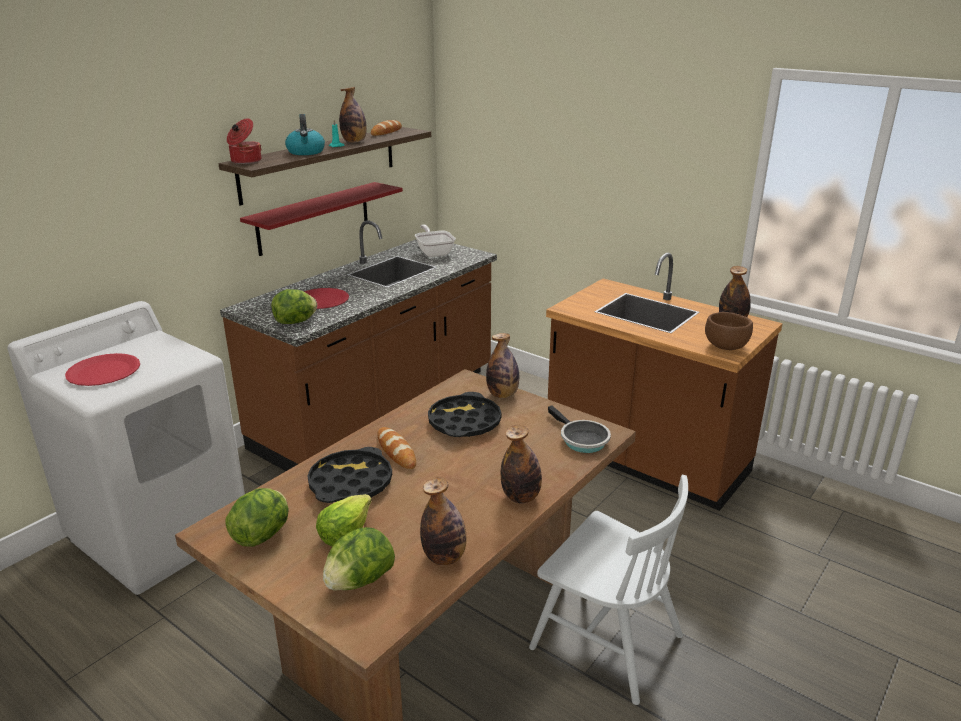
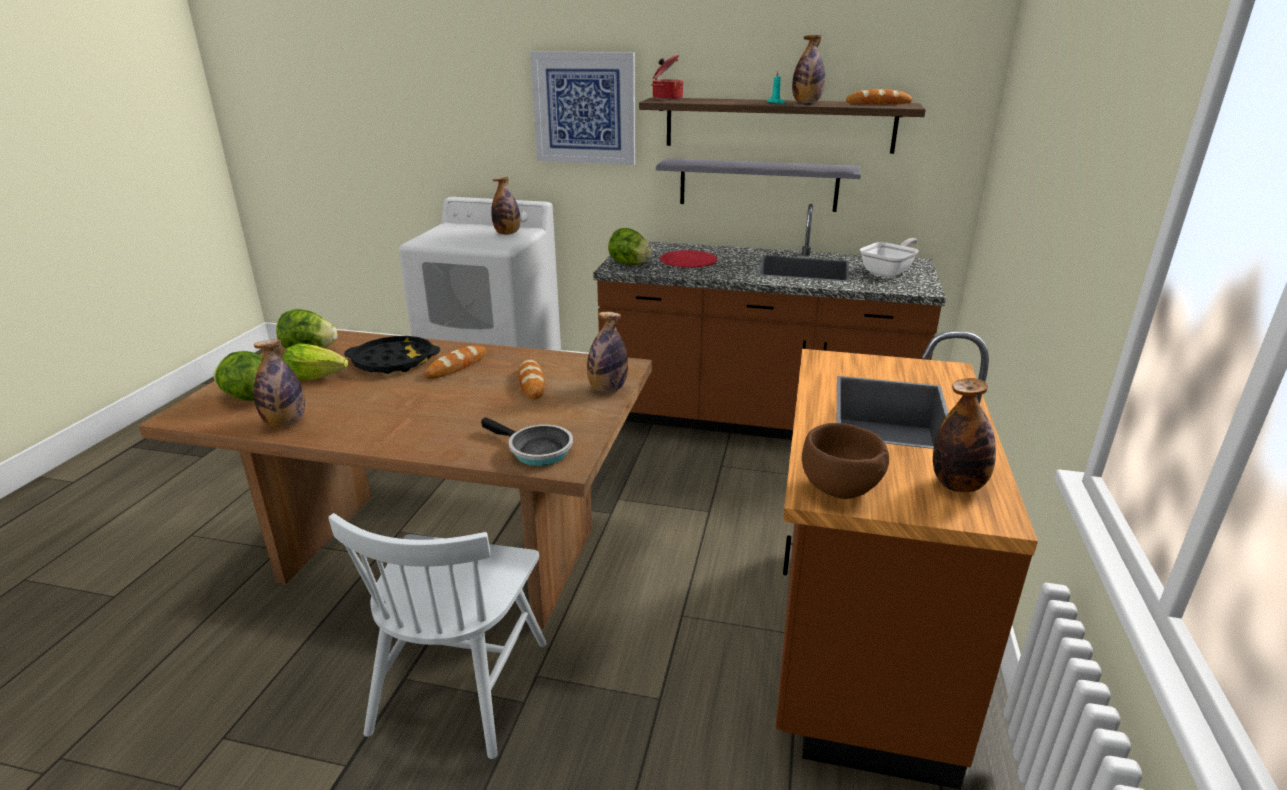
camera: 65 degrees right, 0 degrees up
(104, 372) = (459, 233): red plate -> none
(155, 189) = (584, 108): none -> picture
(306, 152) = (732, 101): kettle -> none
(314, 218) = (758, 185): red shelf -> grey shelf
(464, 422) = (531, 383): black tray -> bread
(521, 497) = (396, 438): bottle -> bottle (507, 233)
(581, 439) = (536, 450): frying pan -> frying pan turned 90 degrees counterclockwise

